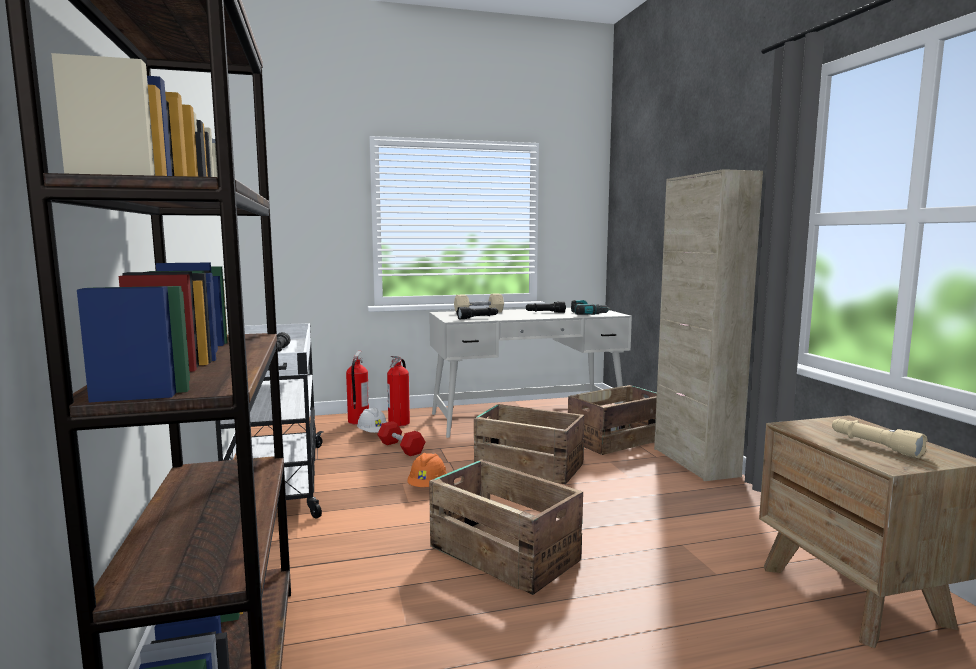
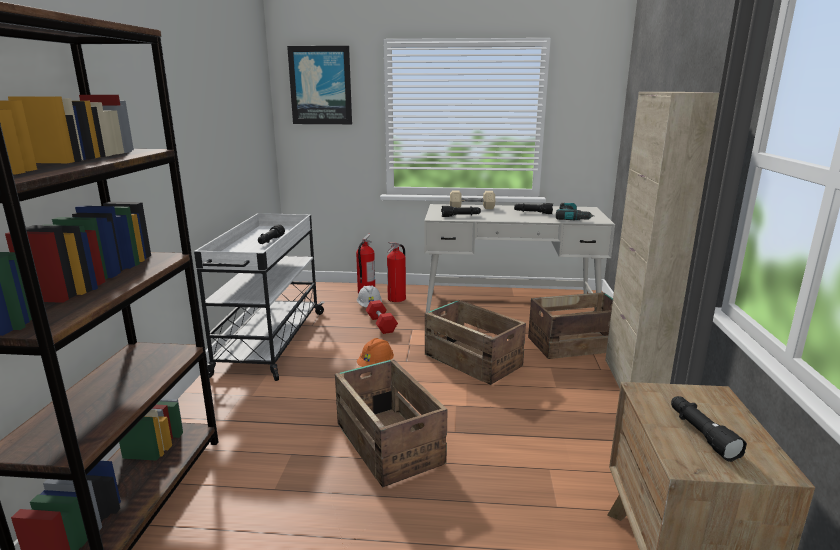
camera: 20 degrees right, 10 degrees up
(296, 184) = (320, 85): none -> picture
(874, 446) = (701, 434): beige flashlight -> black flashlight

